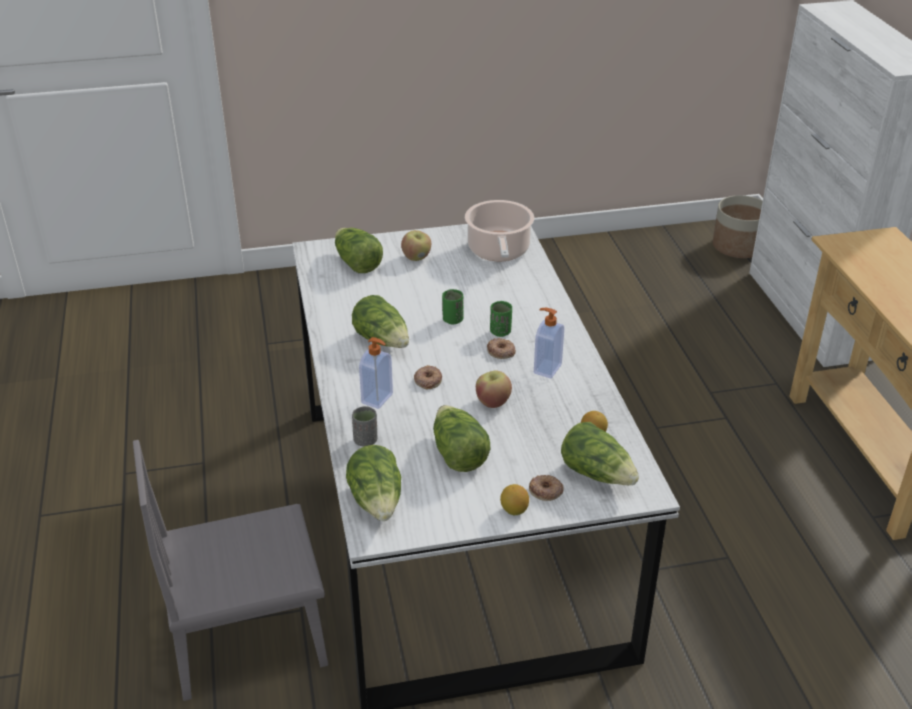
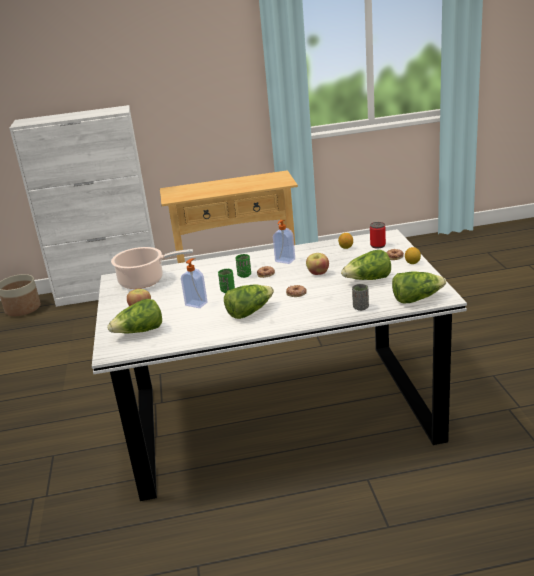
camera: 85 degrees left, 10 degrees down
(248, 637) = (397, 503): grey chair -> none
(378, 399) = (317, 307): soap dispenser -> soap dispenser (196, 303)
(597, 474) = (378, 245): lettuce -> can

